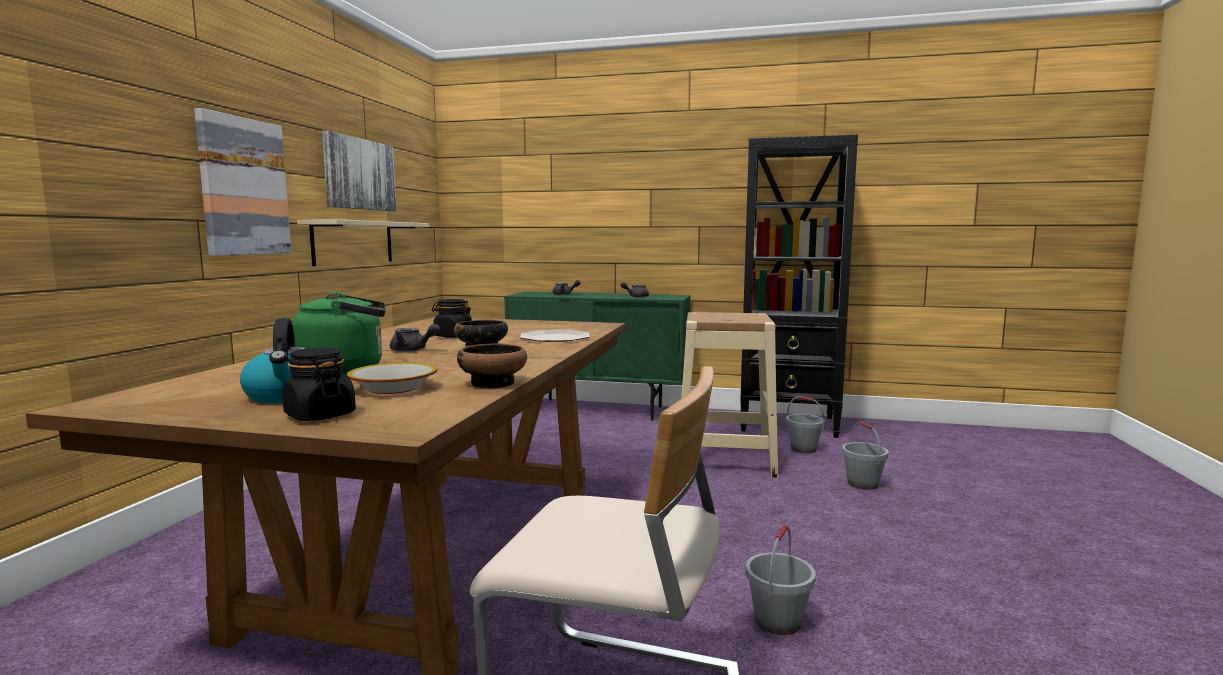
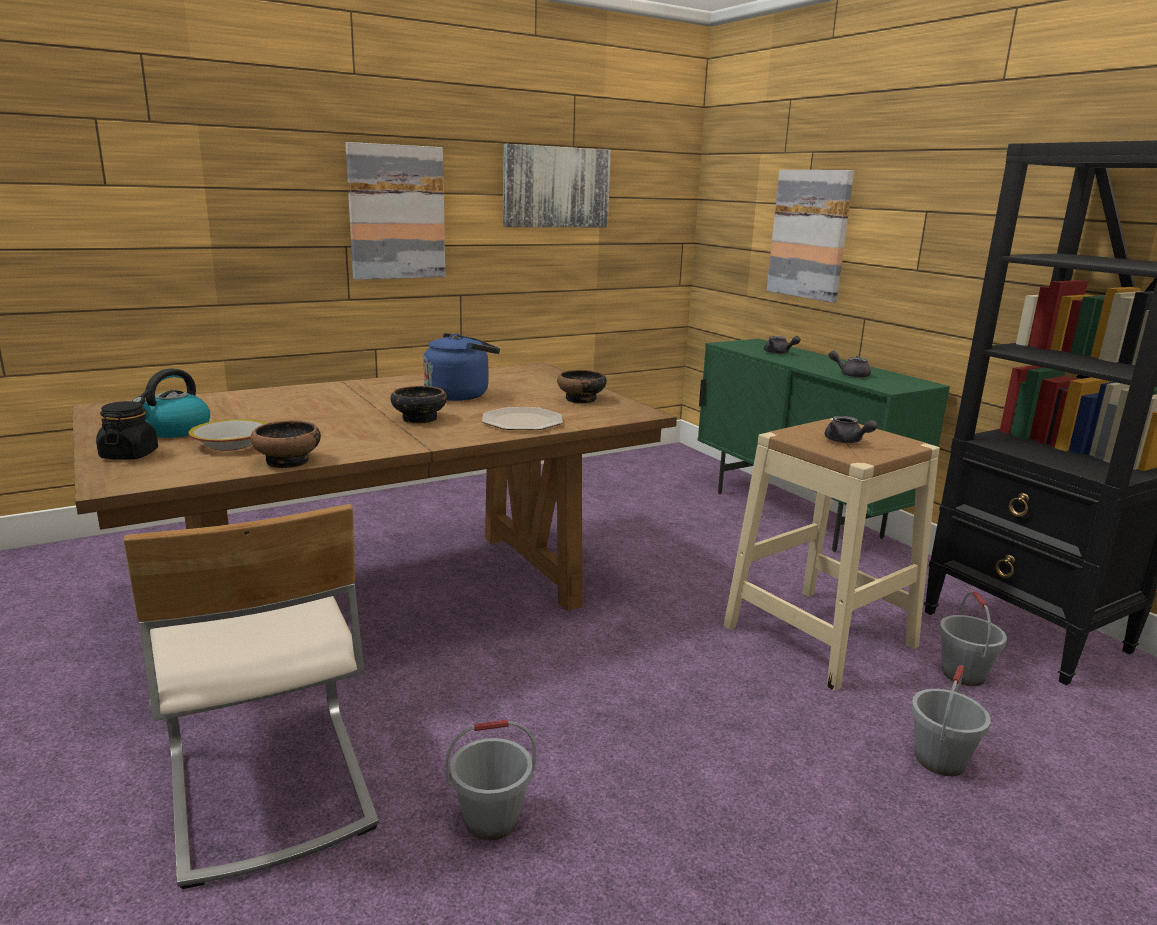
camera: 45 degrees right, 10 degrees up
(347, 370) = (273, 416): green kettle -> none
(353, 242) = (539, 264): beige shelf -> none
(412, 350) = (376, 405): grey teapot -> grey teapot (846, 442)
(452, 336) = (460, 395): black jar -> blue kettle
(543, 325) = (581, 399): none -> bowl
(559, 211) = (810, 234): none -> picture

